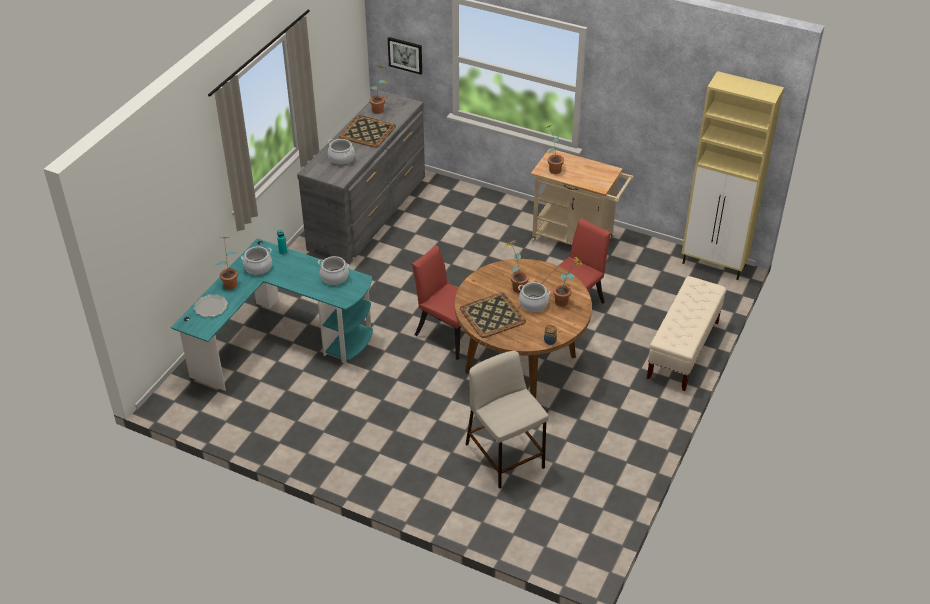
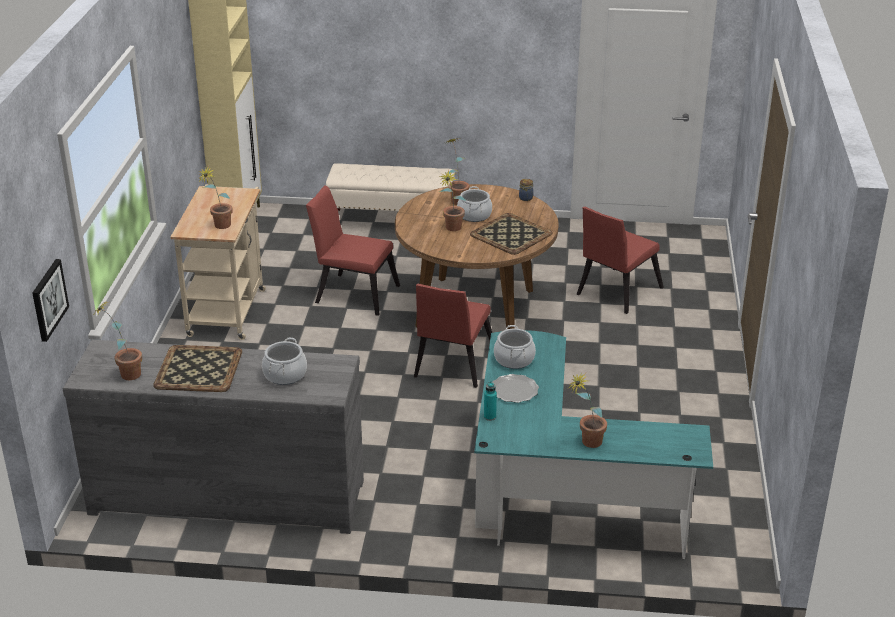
camera: 110 degrees left, 10 degrees down
(211, 307) = (647, 444): plate -> plate (514, 391)
(258, 267) = (538, 428): cooking pot -> none
(505, 456) = (615, 293): beige stool -> red chair

